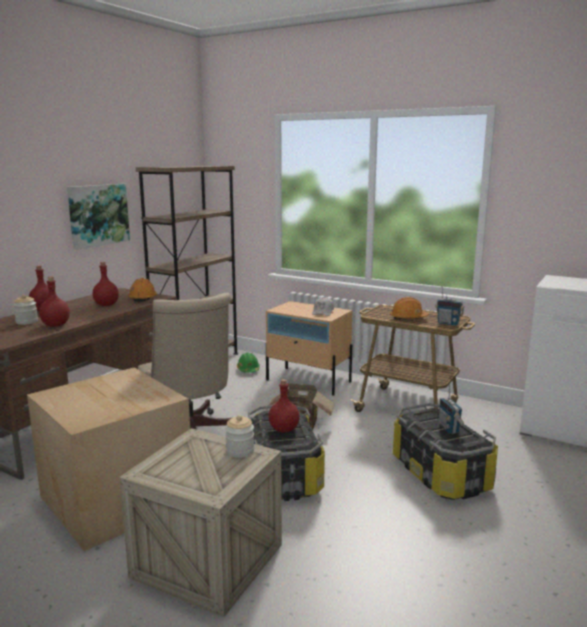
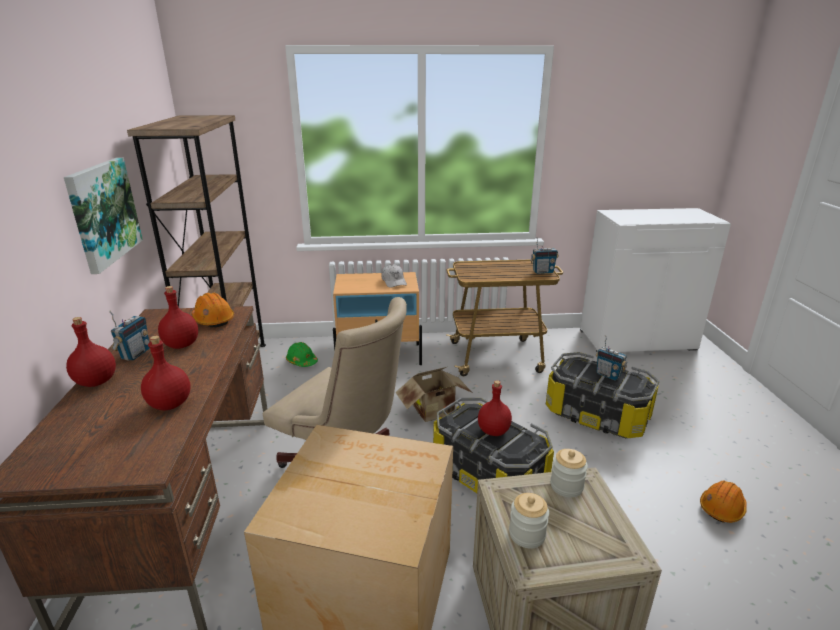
camera: 35 degrees left, 10 degrees up
(27, 322) = (109, 413): jar -> jar (527, 534)
(79, 304) = (135, 354): none -> radio
(408, 318) = (503, 273): orange hard hat -> orange hard hat (722, 508)

